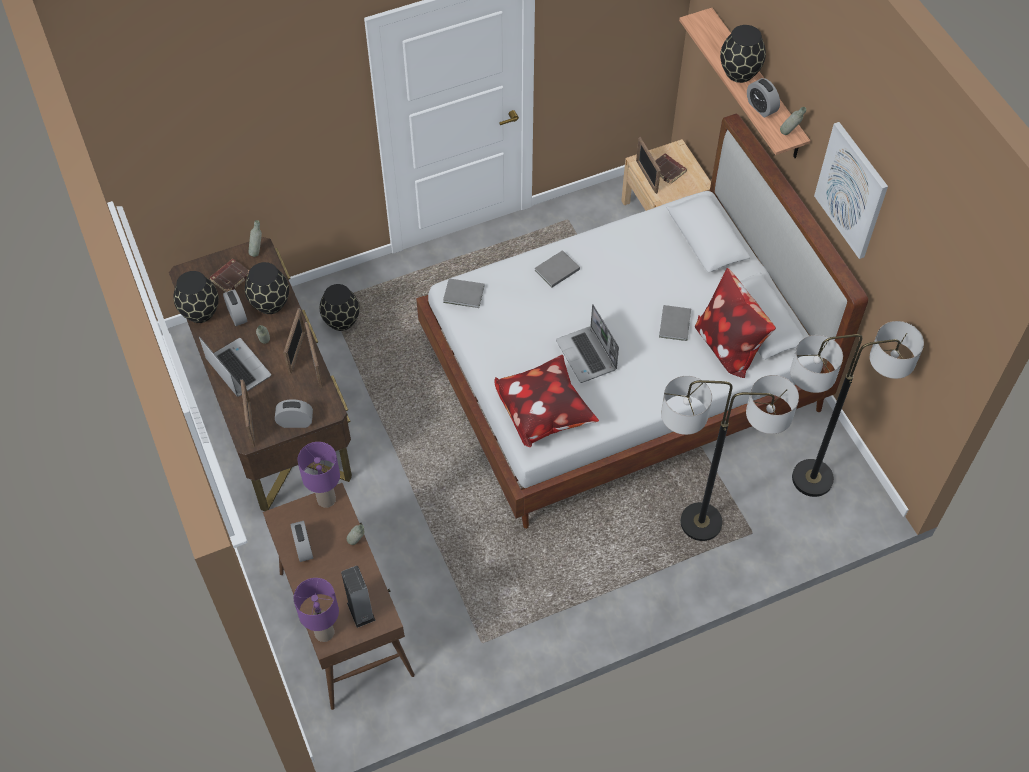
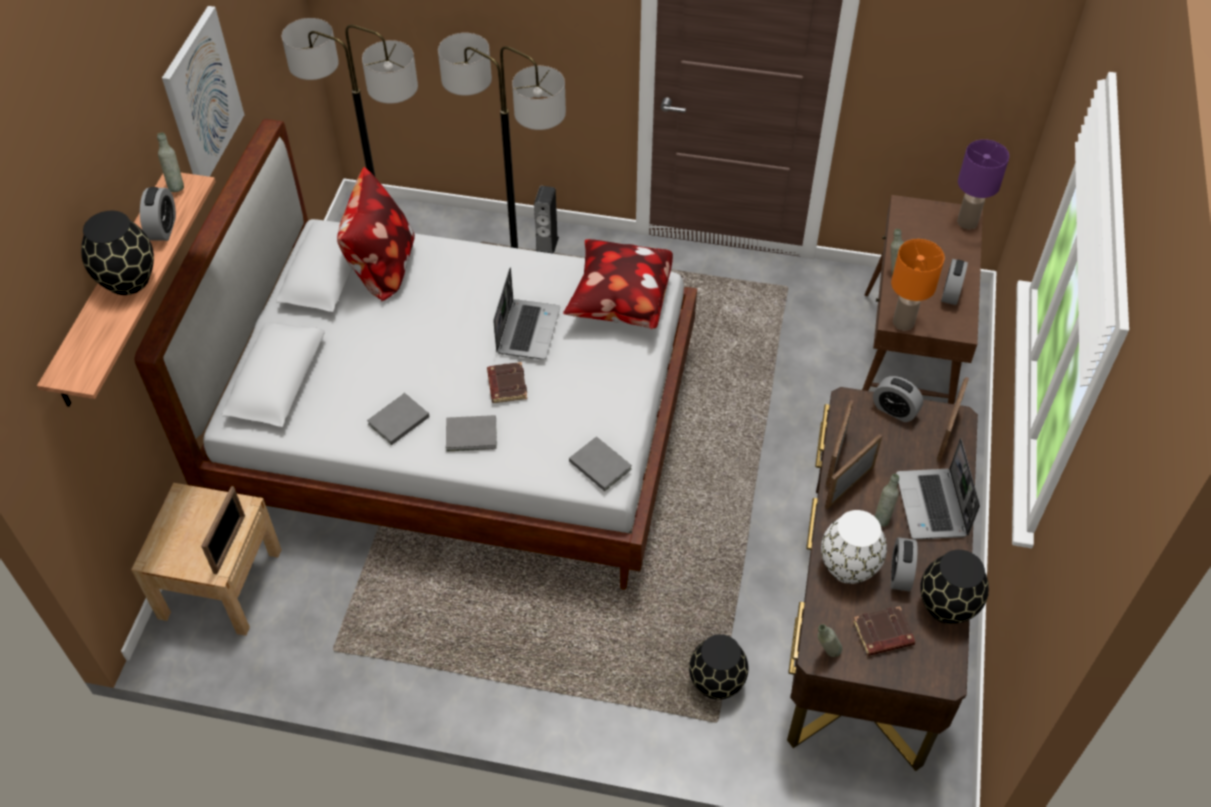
camera: 145 degrees left, 5 degrees down
(269, 303) = (849, 567): black vase -> white vase
(326, 499) = (903, 322): purple table lamp -> orange table lamp
(361, 611) = (923, 221): speaker -> speaker (547, 245)
(668, 170) = (197, 536): brown book -> brown book (506, 385)
(675, 323) = (408, 313): grey book -> grey book (397, 421)

